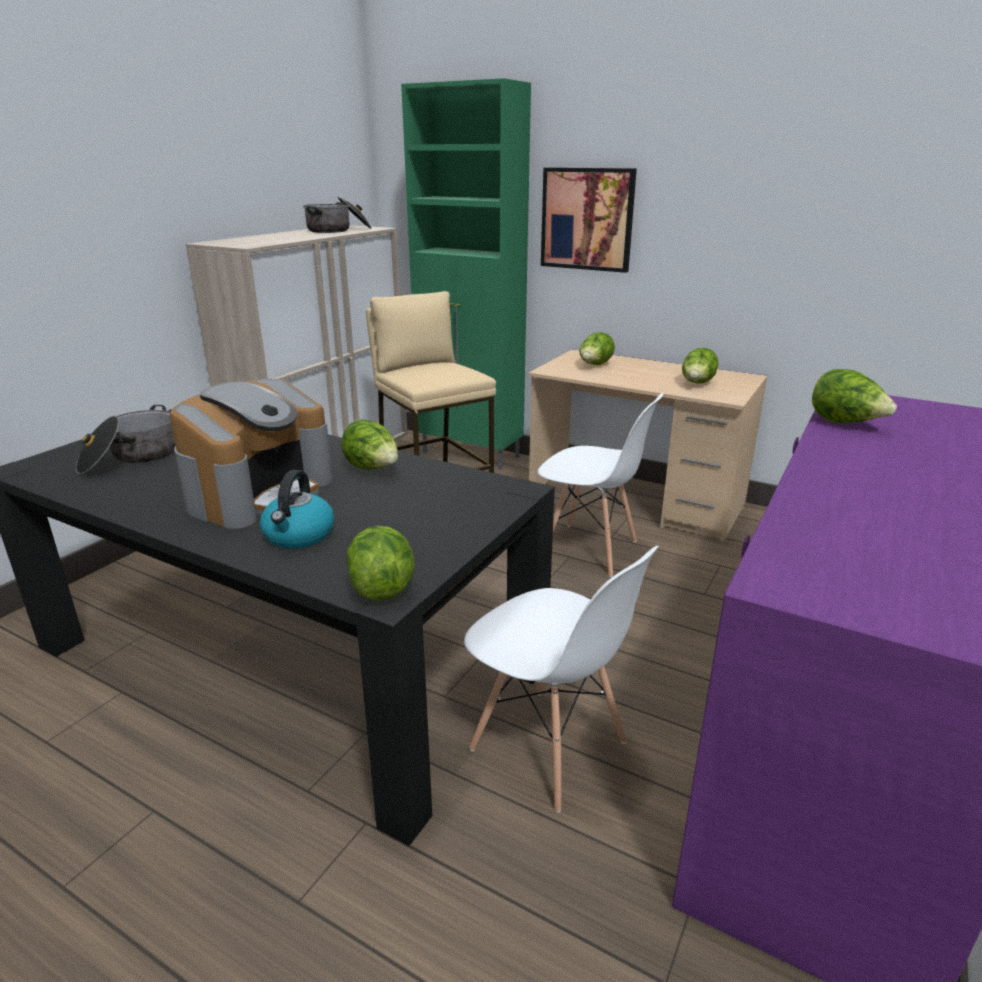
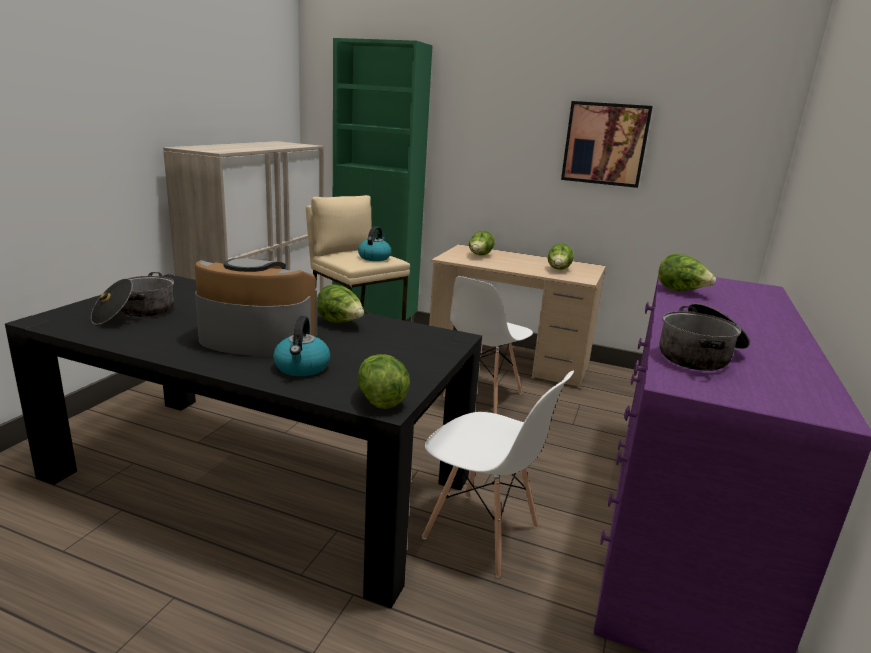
camera: 10 degrees left, 5 degrees down
(259, 492) = (256, 338): coffee machine -> coffee machine turned 105 degrees counterclockwise
(338, 230) = (279, 145): cooking pot -> cooking pot (700, 355)
(450, 373) = (374, 257): none -> kettle
(587, 219) = (472, 147): picture -> picture (605, 144)
(589, 550) = (482, 395): white chair -> white chair turned 105 degrees clockwise

